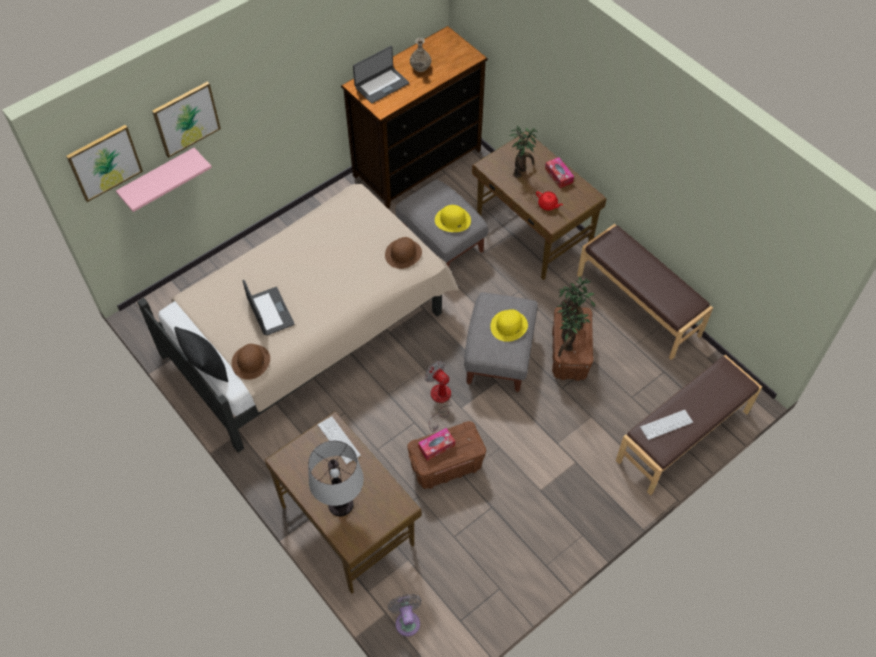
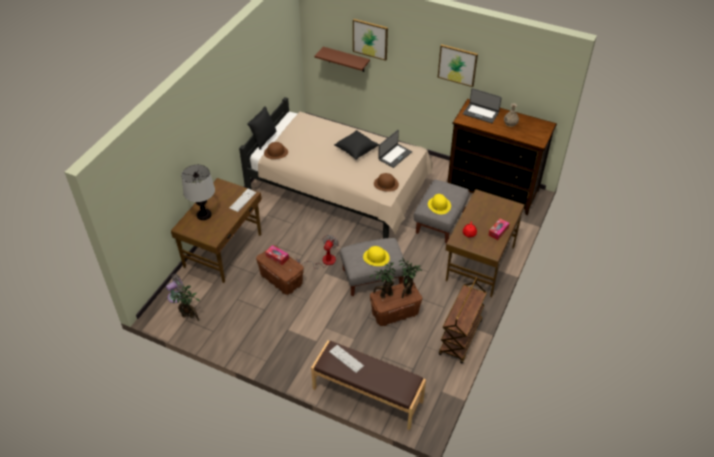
camera: 65 degrees right, 10 degrees down
(104, 162) = (322, 26): picture -> picture (457, 65)
(158, 178) = (346, 59): pink shelf -> brown shelf
(269, 312) = (311, 147): laptop -> laptop (394, 155)
(311, 260) = (356, 150): none -> black pillow
(521, 171) = (488, 212): potted plant -> potted plant (190, 316)
(639, 304) = (460, 338): brown bench -> brown cart

